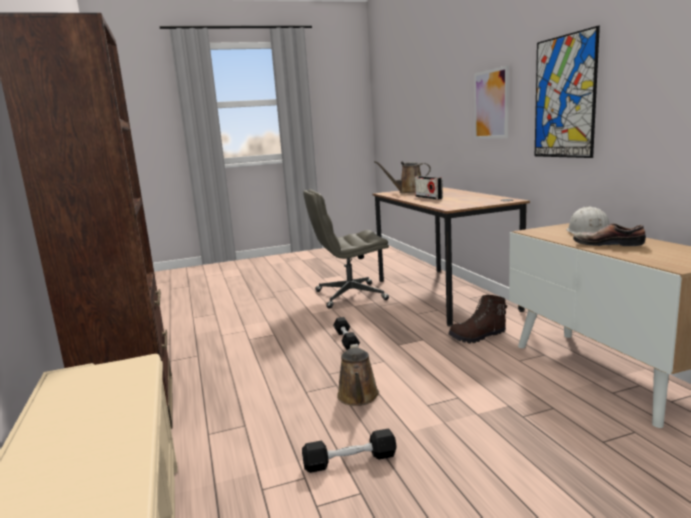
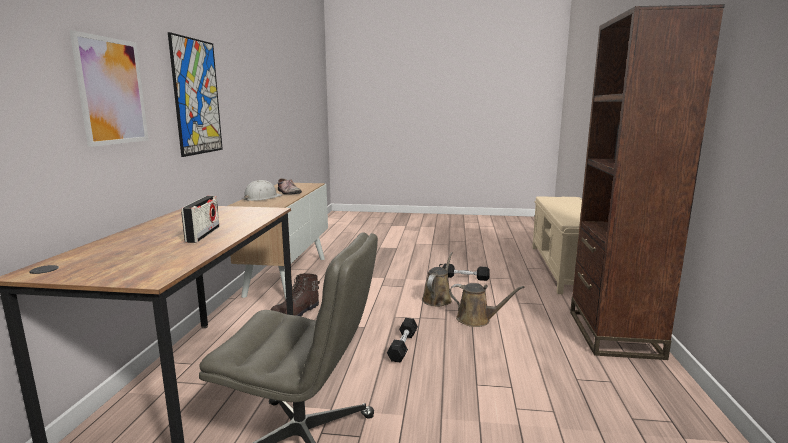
camera: 155 degrees left, 0 degrees up
(408, 192) = (126, 266): brown watering can -> brown watering can (477, 320)
(478, 337) = (296, 314): brown boot -> brown boot turned 120 degrees clockwise

